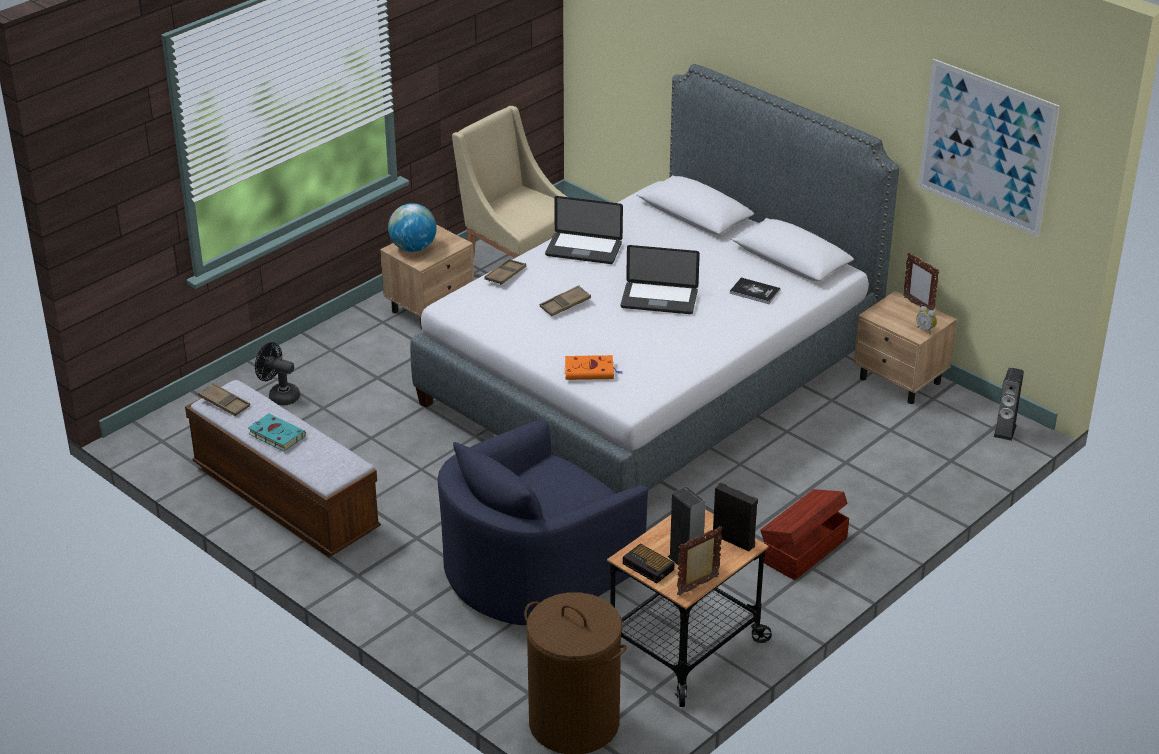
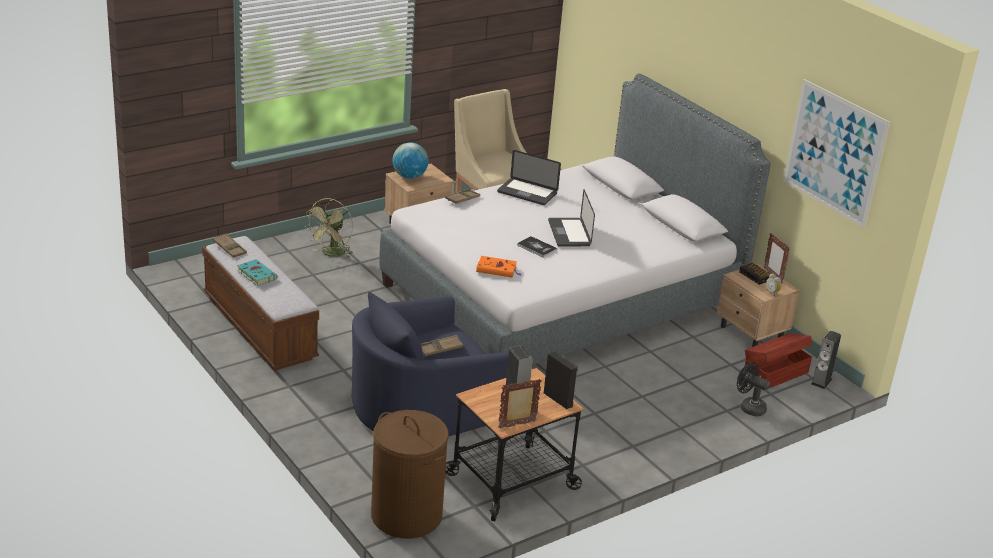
camera: 10 degrees right, 5 degrees down
(279, 396) = (285, 261): black fan -> black fan (749, 407)
(335, 373) = (331, 254): none -> green fan
(565, 304) = (497, 224): brown tray -> brown tray (440, 349)
(649, 567) = (485, 405): alarm clock -> alarm clock (755, 276)
(659, 299) = (569, 233): laptop -> laptop turned 60 degrees clockwise
(755, 292) = (644, 241): book -> book (537, 247)
(803, 550) = (631, 433): brown storage box -> brown storage box (774, 374)

